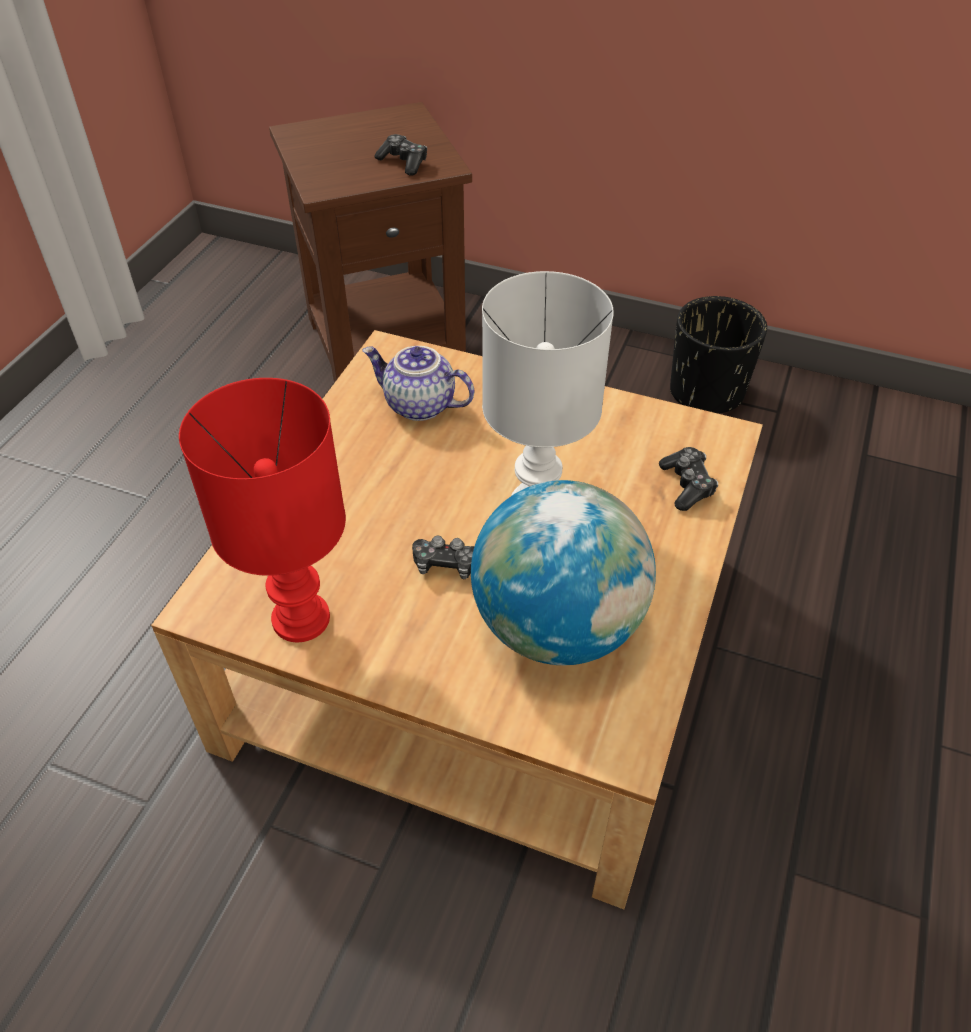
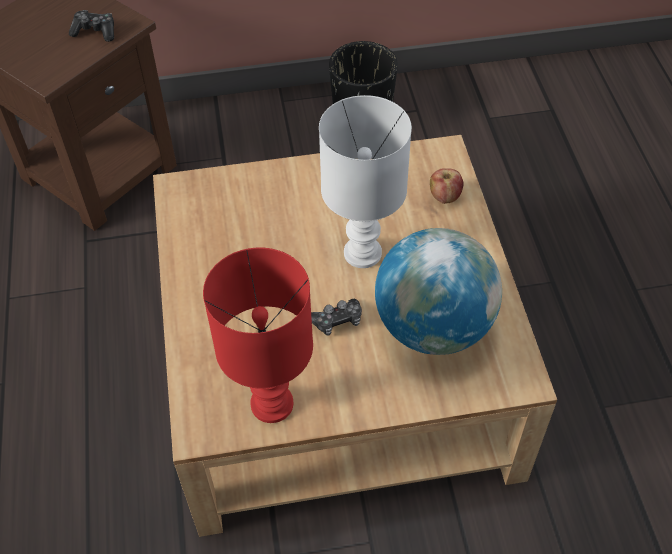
camera: 30 degrees left, 5 degrees up
(418, 406) = (232, 219): teapot -> none
(687, 485) = (445, 197): game controller -> apple

